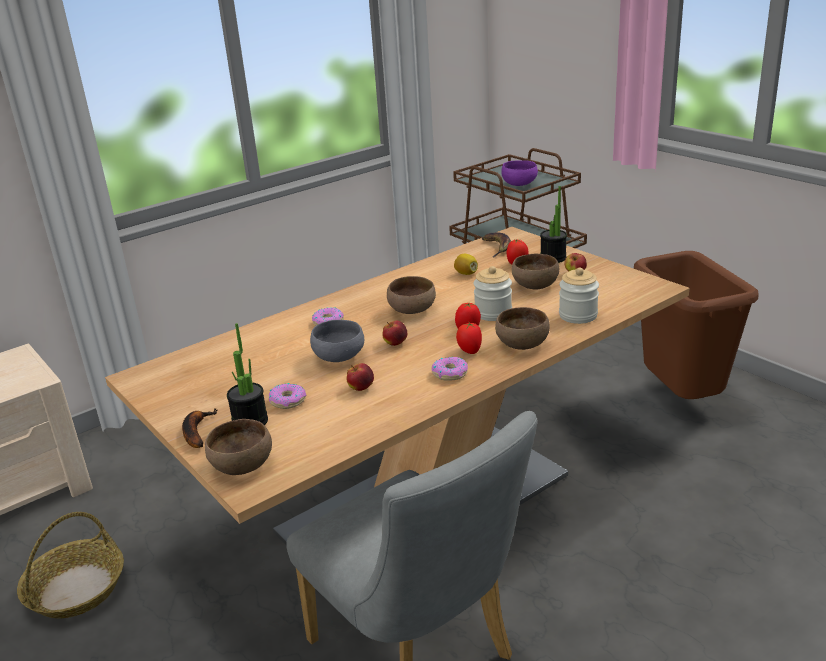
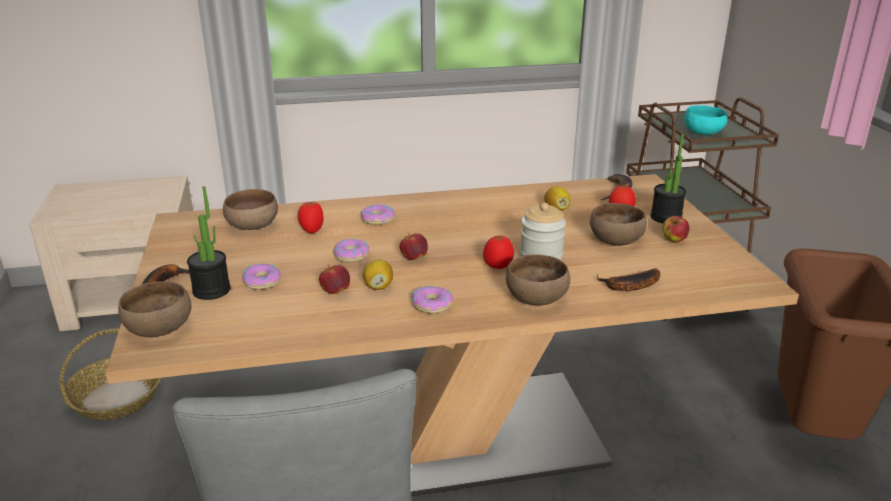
camera: 25 degrees right, 0 degrees up
(340, 357) = (351, 255): grey bowl -> donut
(392, 373) = (378, 286): none -> lemon
(413, 310) = (465, 231): brown bowl -> brown bowl (253, 227)
(469, 351) = (475, 288): tomato -> tomato (312, 230)
(520, 184) = (703, 133): purple bowl -> turquoise bowl
(578, 315) = (629, 286): jar -> banana

